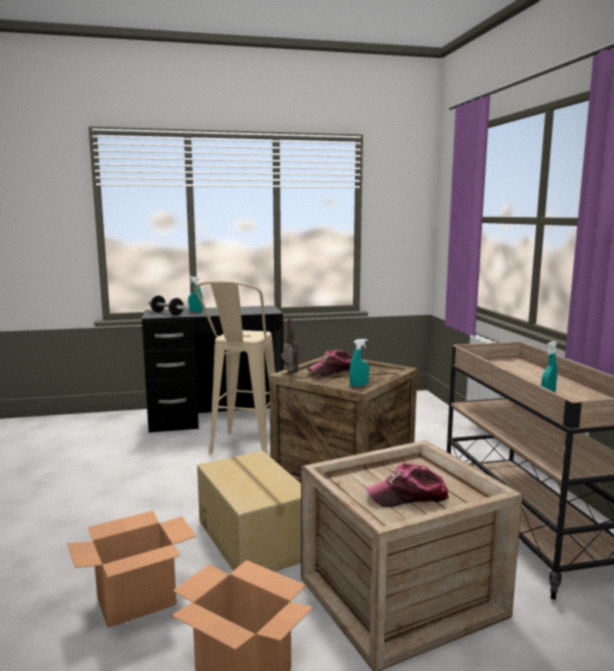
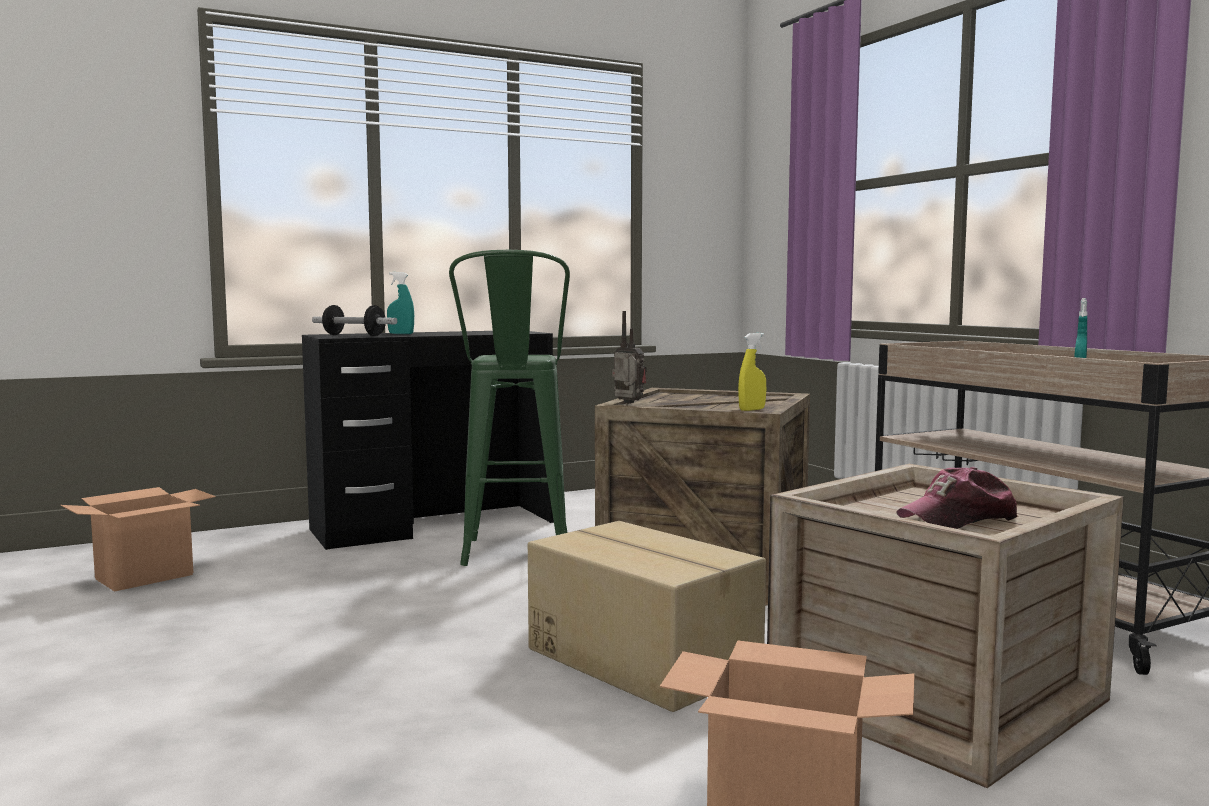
camera: 15 degrees left, 5 degrees down
(137, 601) = (517, 759): cardboard box -> cardboard box (145, 576)
(242, 450) = (515, 558): beige stool -> green stool
(333, 371) = (688, 400): cap -> none
(359, 385) = (752, 410): turquoise spray bottle -> yellow spray bottle

